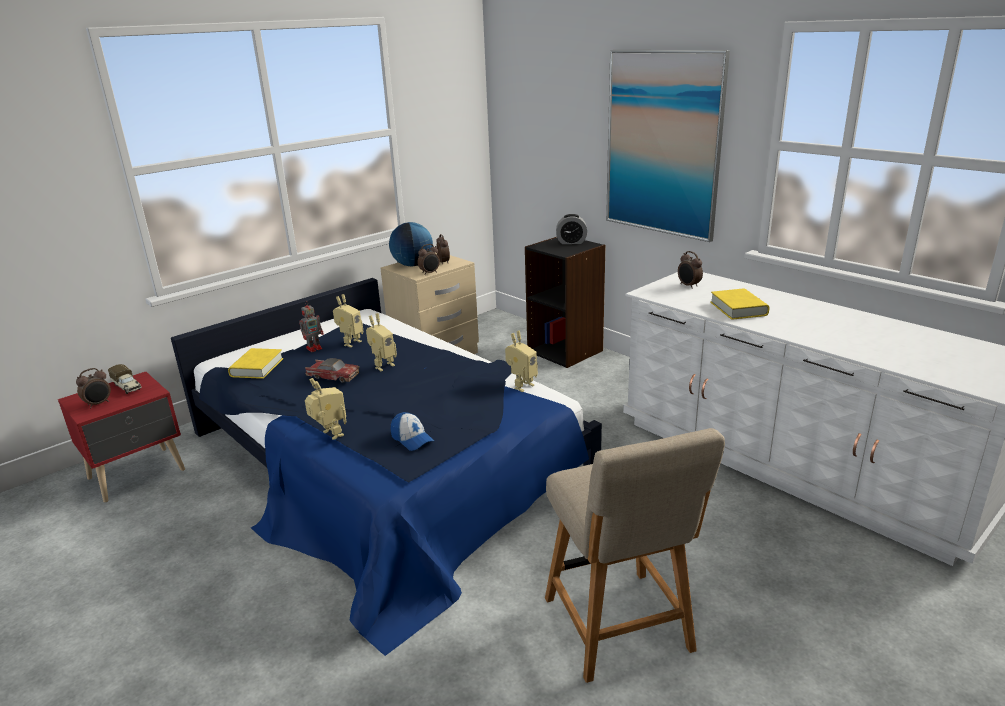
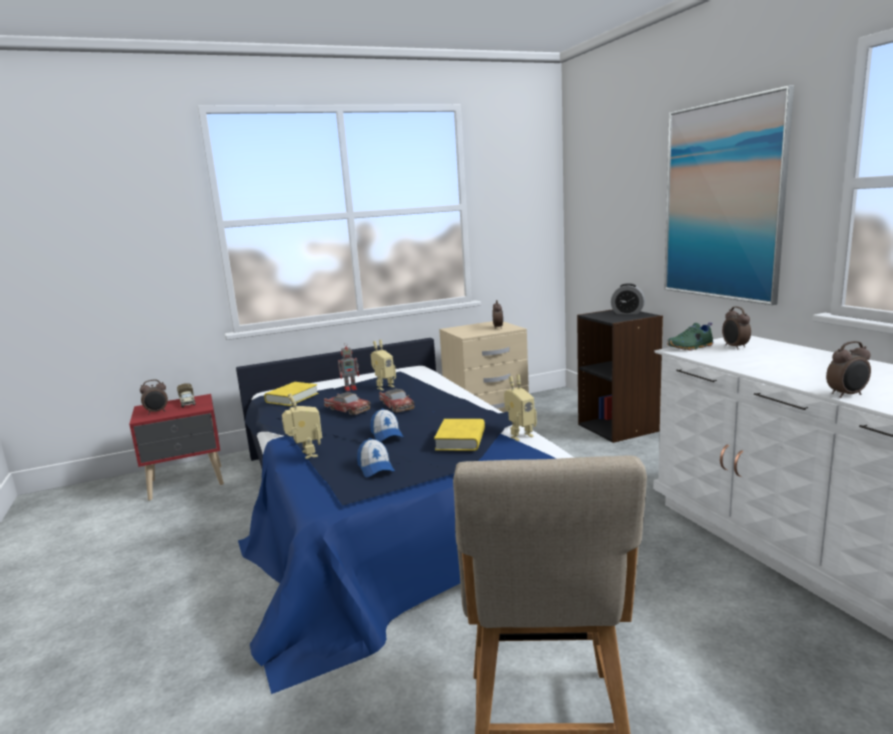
camera: 20 degrees right, 10 degrees down
(383, 366) = (396, 406): toy robot -> toy car
(399, 401) = (386, 434): none -> cap
(413, 265) = (468, 328): globe -> none
(430, 273) = (479, 334): alarm clock -> alarm clock (847, 395)
(654, 288) = (691, 347): none -> green shoe
(738, 308) = (787, 368): yellow book -> yellow book (460, 440)

